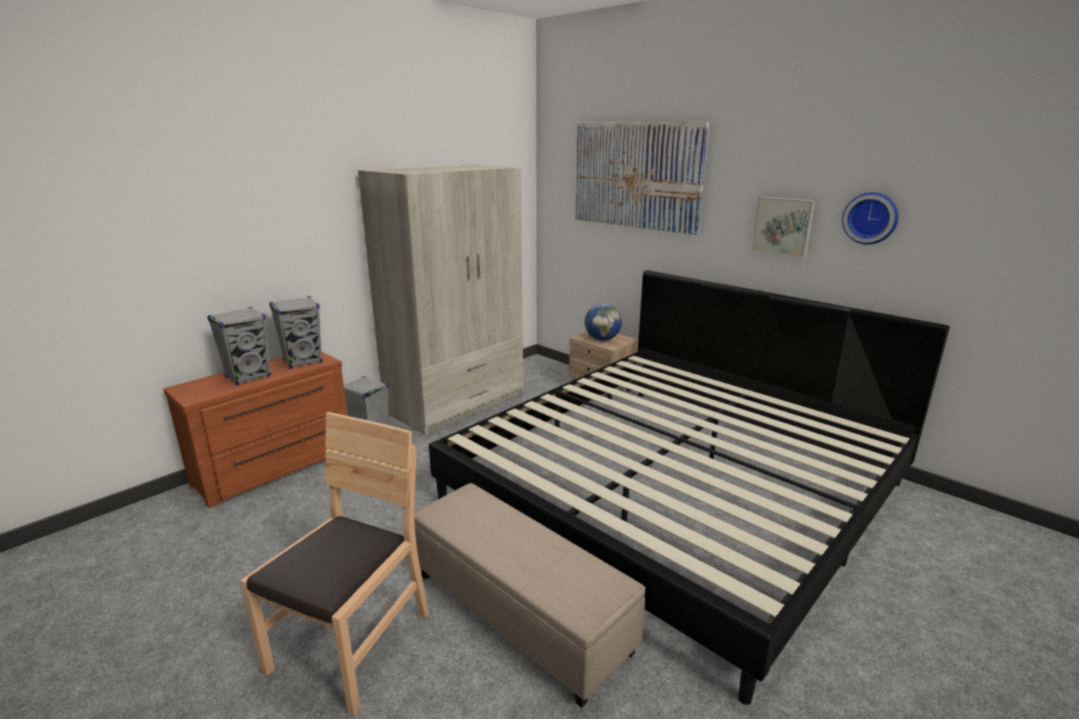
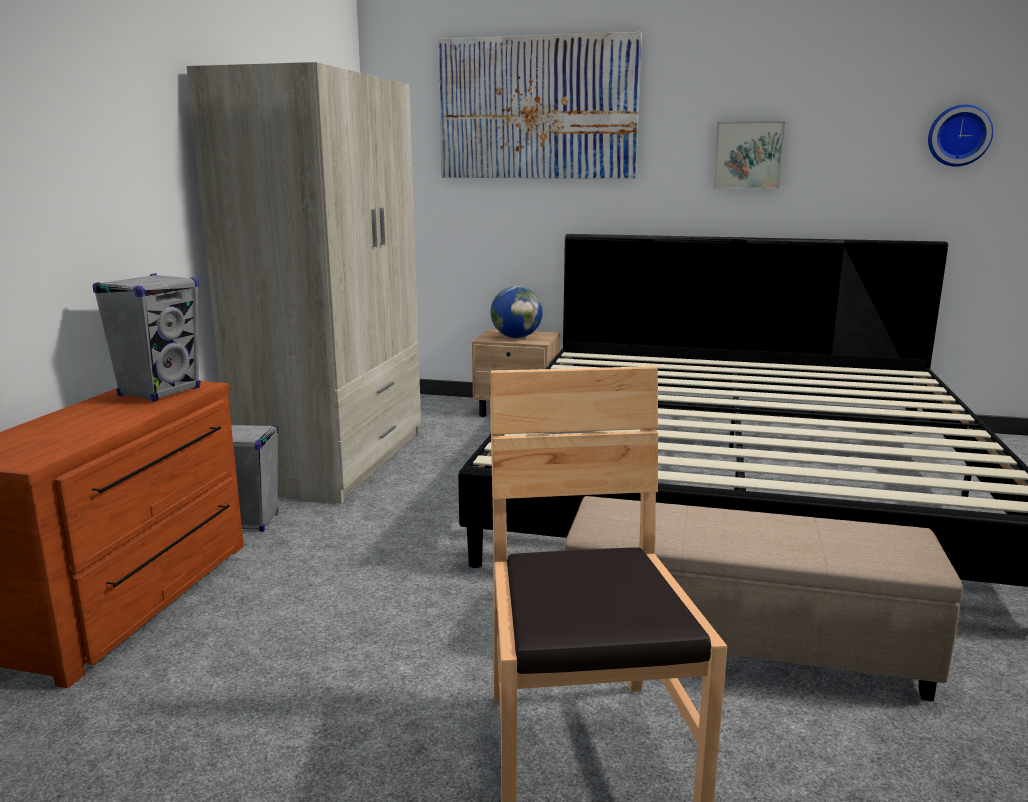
camera: 30 degrees left, 5 degrees down
(248, 377) = (90, 421): grey speaker -> none
(871, 218) = (849, 135): wall clock -> wall clock (958, 135)

